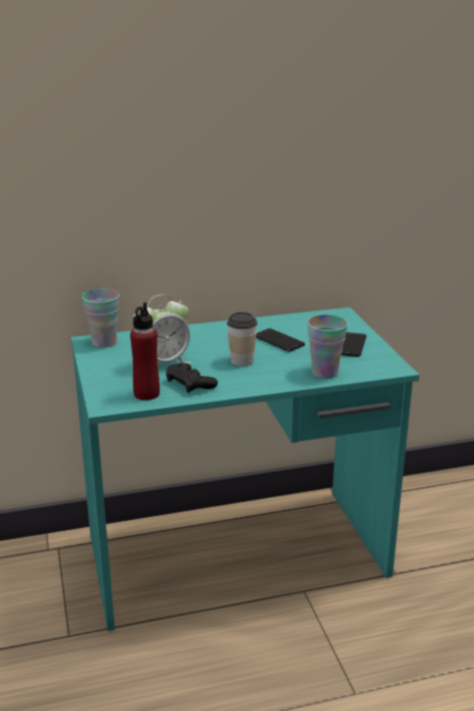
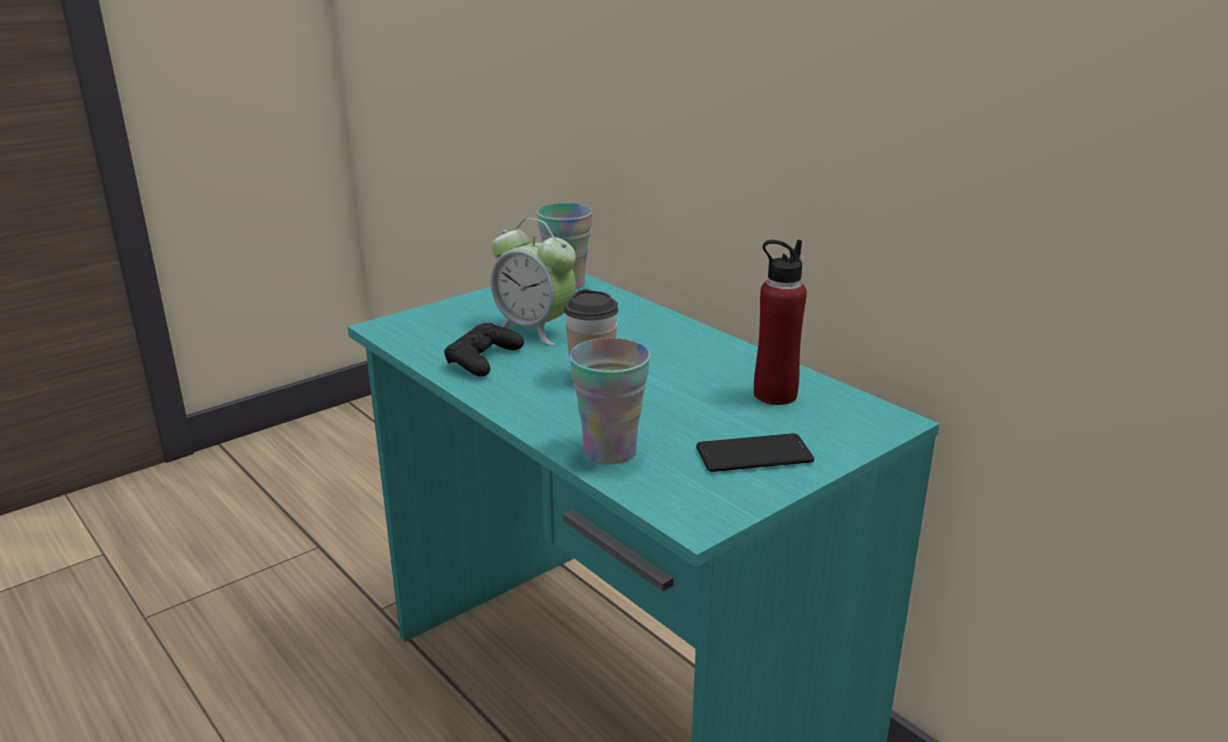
camera: 65 degrees right, 0 degrees up
(146, 394) = (431, 341): red bottle -> red bottle (775, 395)
(278, 341) = (698, 389): phone -> none

